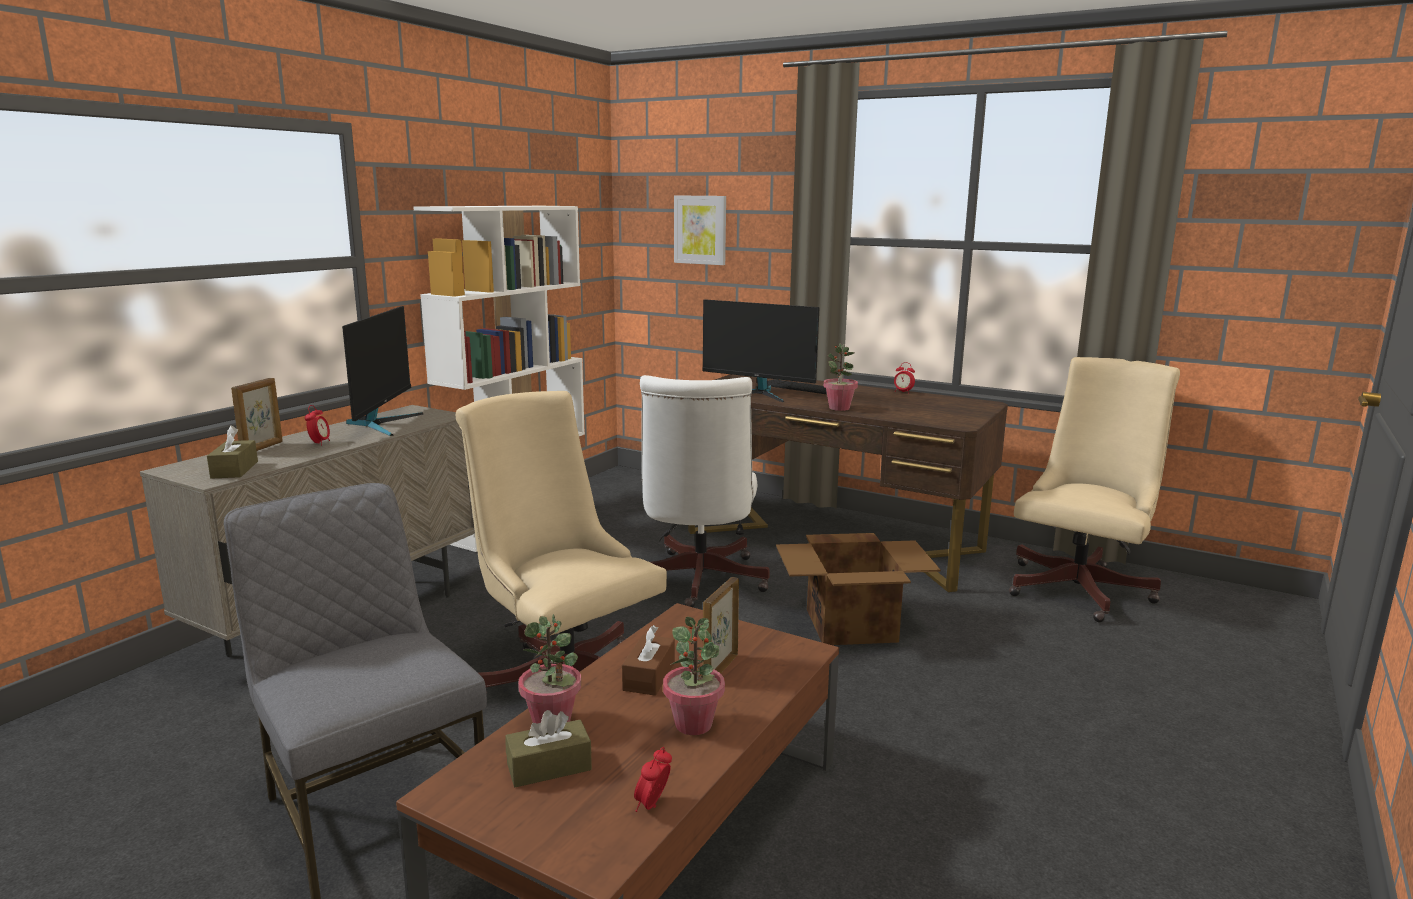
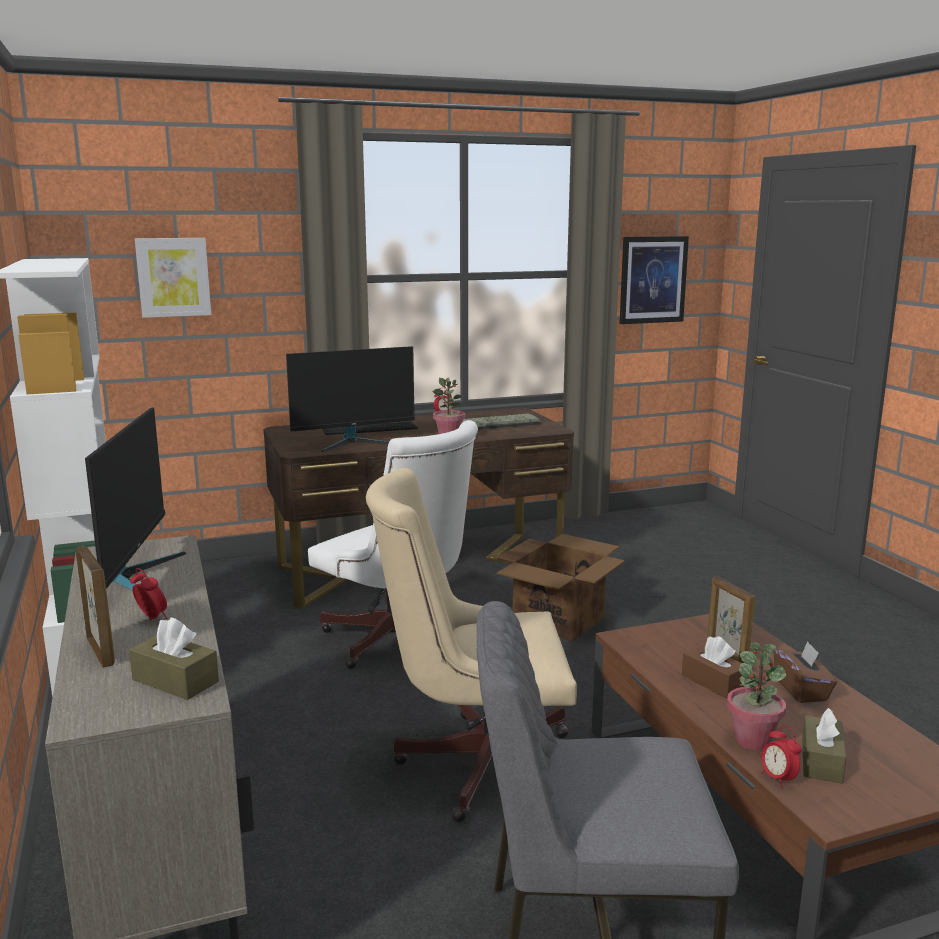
camera: 50 degrees left, 0 degrees up
(382, 424) = (133, 576): monitor -> monitor turned 45 degrees clockwise
(653, 806) = (902, 739): alarm clock -> alarm clock (778, 779)
(694, 724) = (802, 690): potted plant -> brown tissue box
(927, 409) = (500, 423): none -> keyboard
(1082, 587) = (611, 537): beige office chair -> none
(1247, 266) = (653, 280): none -> picture

